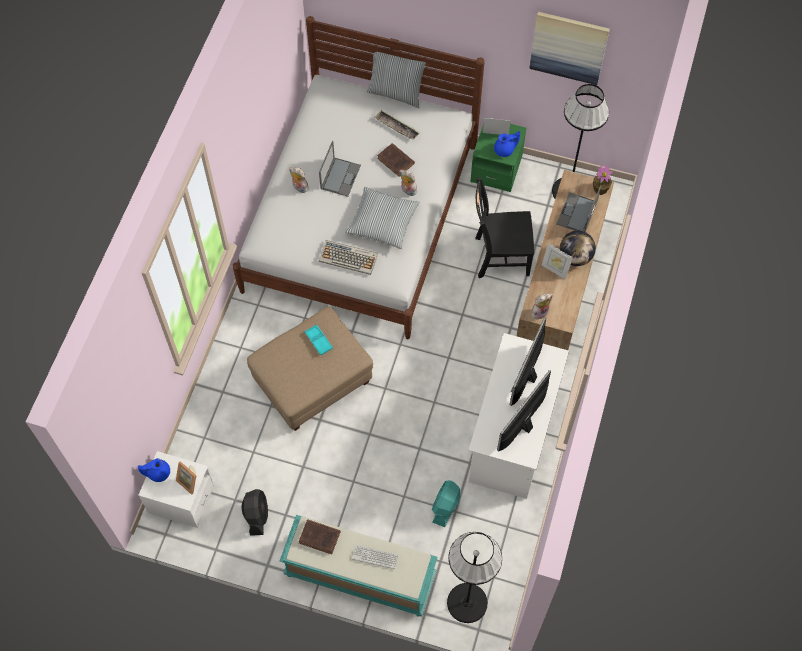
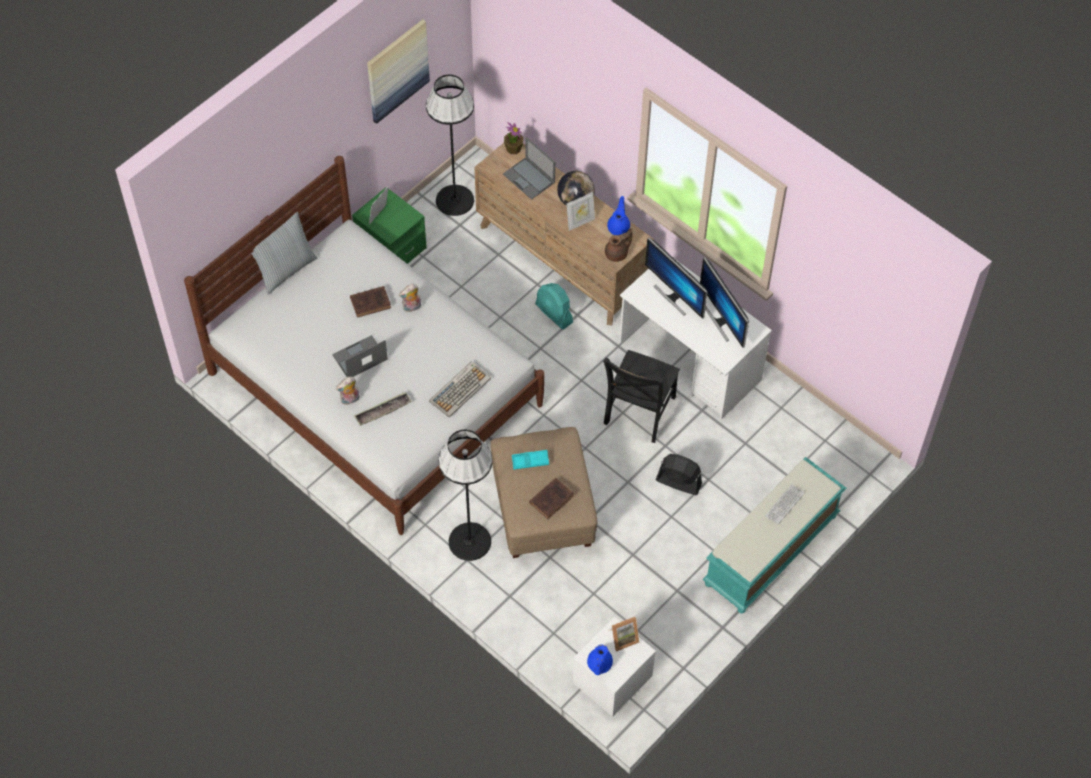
camera: 65 degrees left, 5 degrees down
(256, 515) = (664, 616): black fan -> black fan (678, 482)
(320, 538) = (743, 543): brown book -> brown book (552, 499)
(340, 176) = (359, 358): laptop -> laptop turned 75 degrees counterclockwise
(382, 222) = (436, 344): pillow -> none
(397, 127) = (329, 285): tray -> tray (383, 411)
(446, 507) = (737, 449): turquoise fan -> turquoise fan (554, 313)
(467, 603) = (840, 472): black floor lamp -> black floor lamp (470, 541)
(499, 256) = (493, 289): black chair -> black chair (638, 413)
(505, 150) = (401, 215): blue teapot -> blue teapot (619, 227)
(539, 311) = (617, 254): plush toy -> brown teapot

